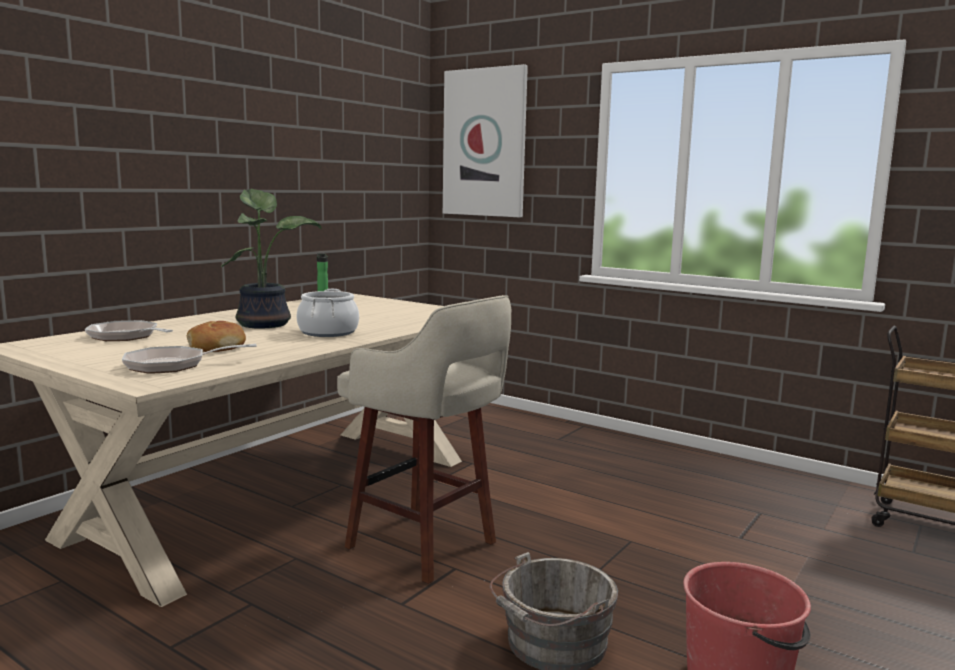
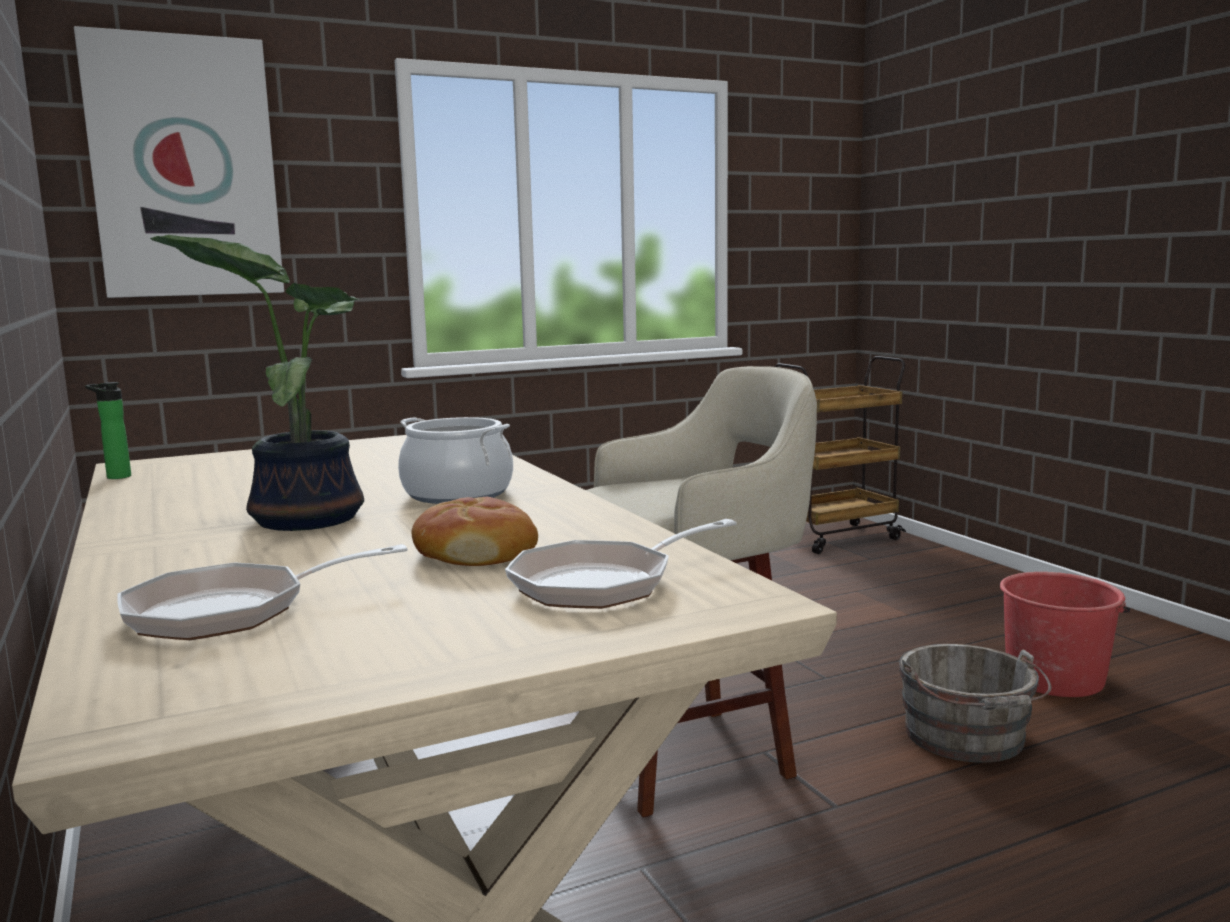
camera: 60 degrees left, 0 degrees up
(173, 365) = (603, 583): frying pan -> frying pan turned 45 degrees clockwise

